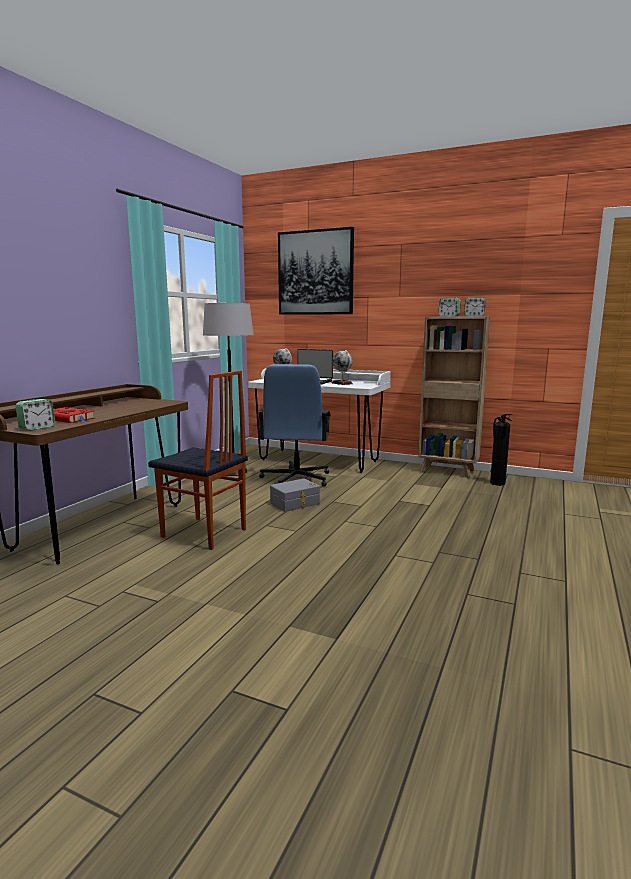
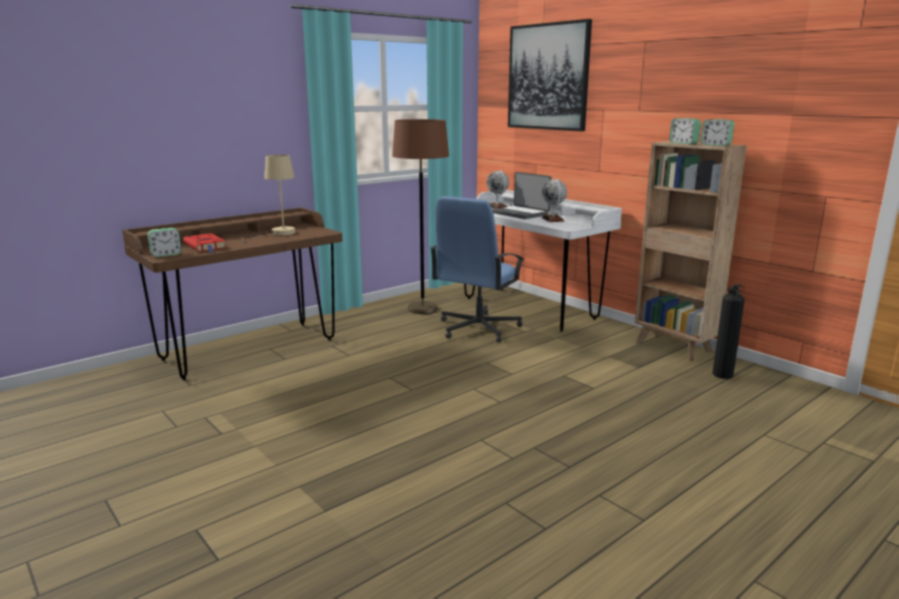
camera: 25 degrees right, 5 degrees up
(126, 406) = (277, 234): none -> beige table lamp
(203, 534) = (323, 375): chair -> none
(233, 472) = (422, 309): grey floor lamp -> brown floor lamp
(295, 503) = (444, 358): grey storage box -> none

